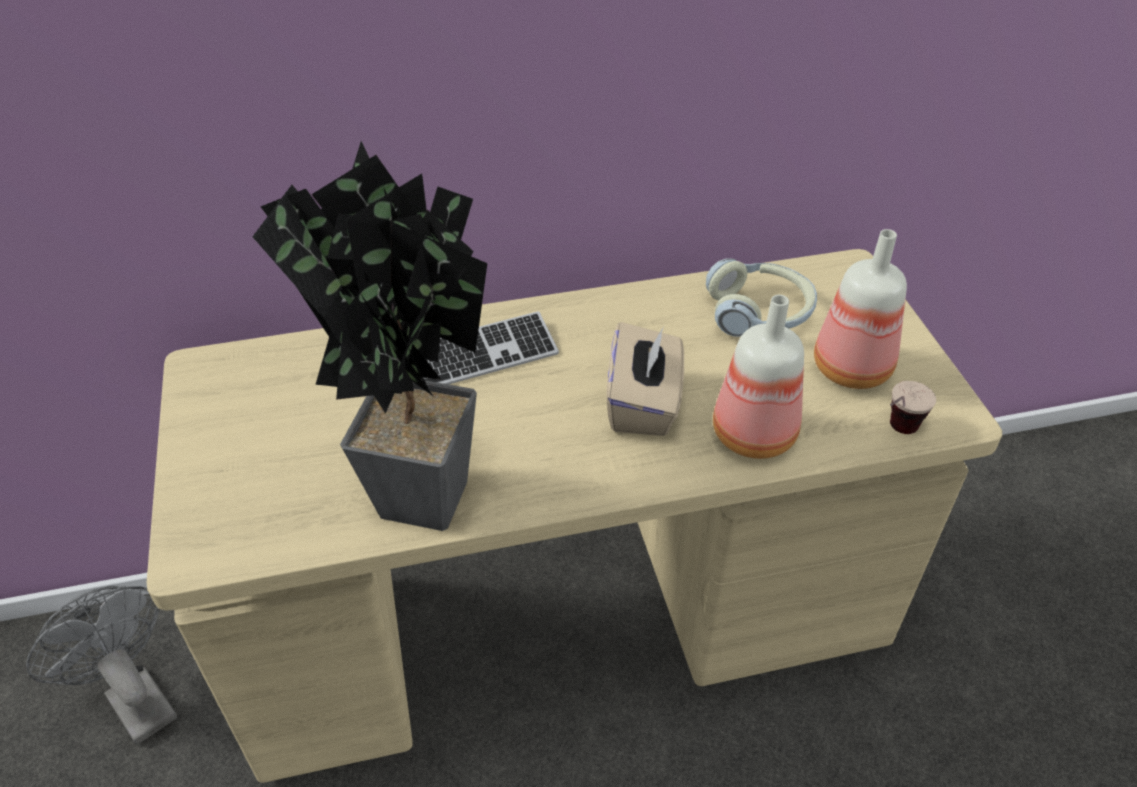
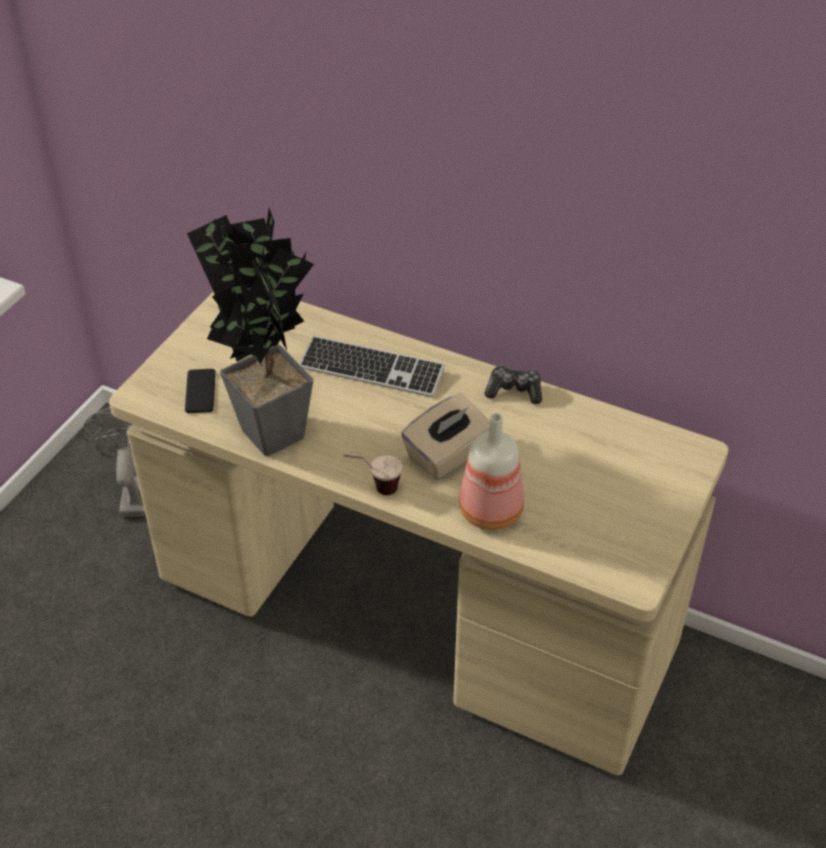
camera: 40 degrees right, 0 degrees up
(273, 504) = (200, 391): none -> phone
(630, 303) = (514, 391): none -> game controller
(759, 313) = (591, 444): headphones -> none
(854, 369) = (606, 514): bottle -> none
(894, 434) = (579, 565): cup -> cup (374, 489)

